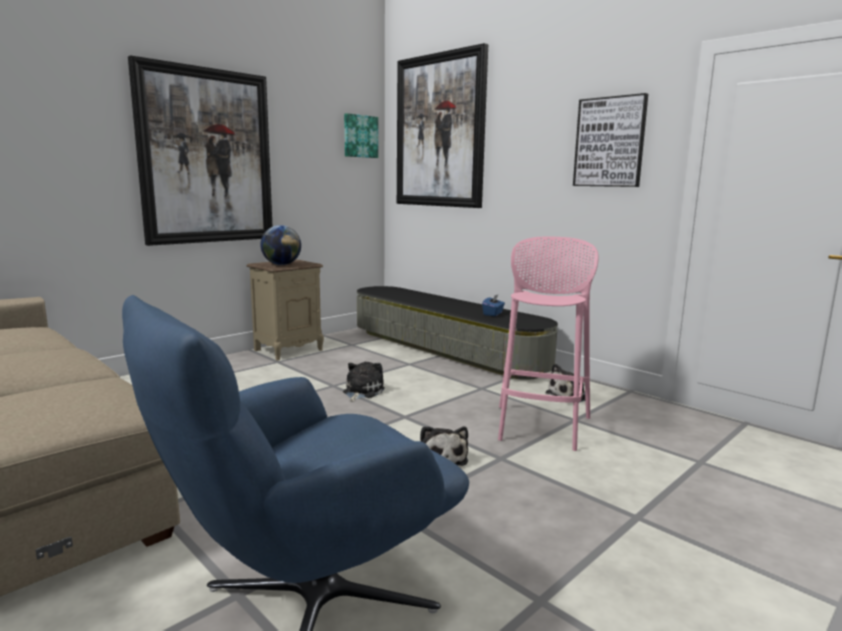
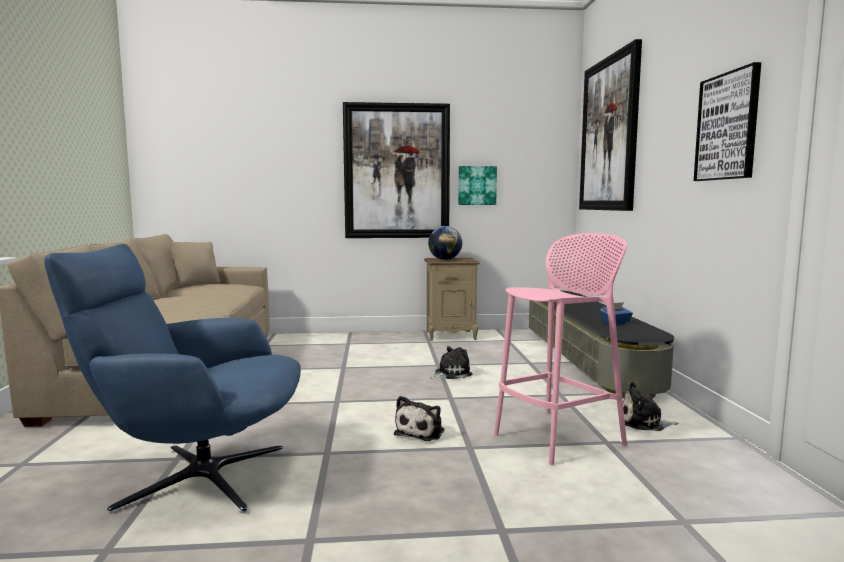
camera: 40 degrees right, 5 degrees down
(360, 136) = (548, 146): picture -> picture (477, 185)

